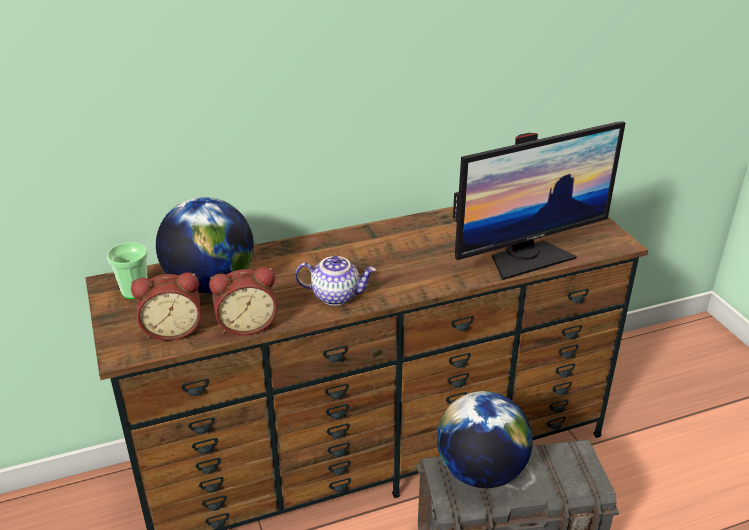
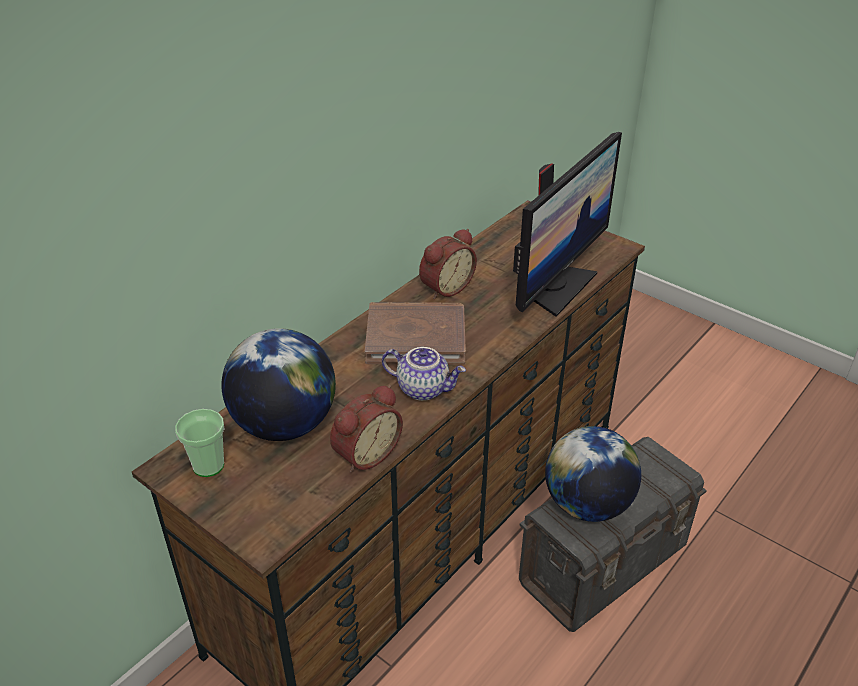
camera: 30 degrees left, 5 degrees up
(173, 329) = (293, 490): alarm clock -> alarm clock (445, 287)
(336, 295) = (424, 388): teapot -> teapot turned 45 degrees clockwise
(367, 257) = (416, 337): none -> brown book

